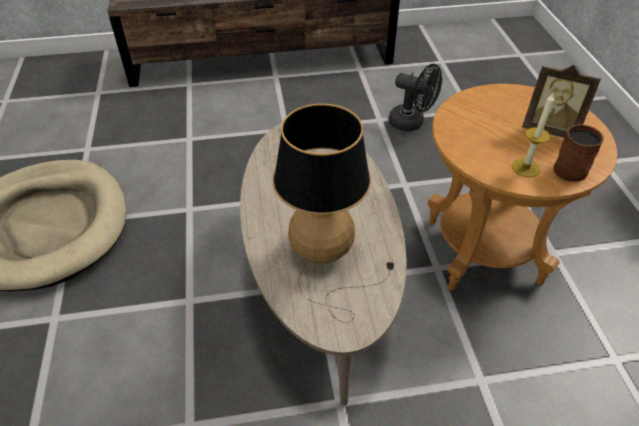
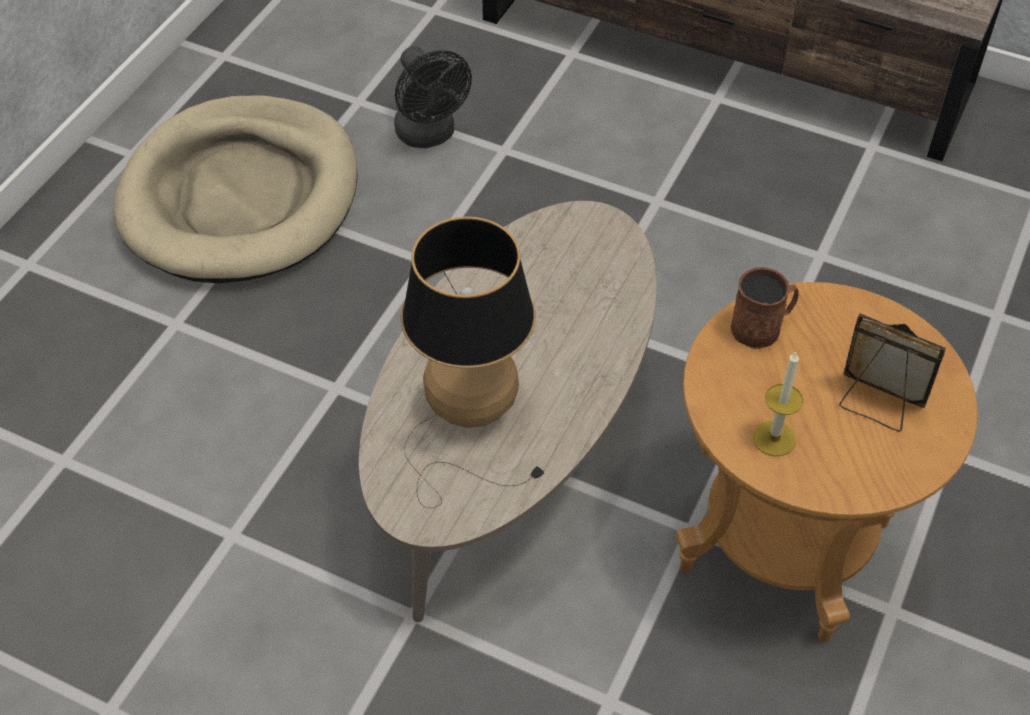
camera: 35 degrees right, 5 degrees up
(411, 123) = (870, 287): black fan -> black fan (429, 135)
(549, 129) = (876, 404): picture frame -> picture frame turned 150 degrees clockwise
(571, 167) = (839, 472): brown mug -> brown mug (762, 327)

